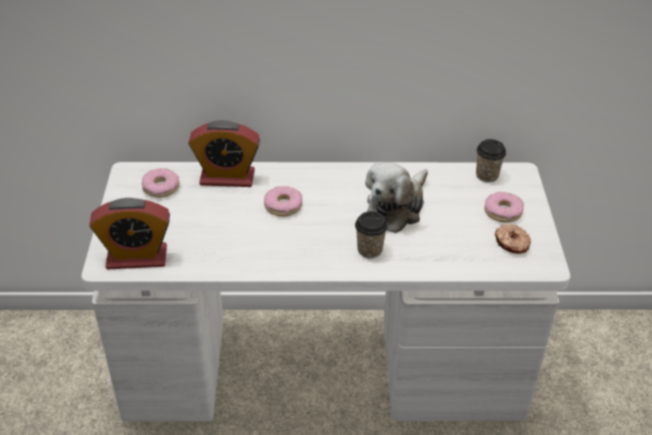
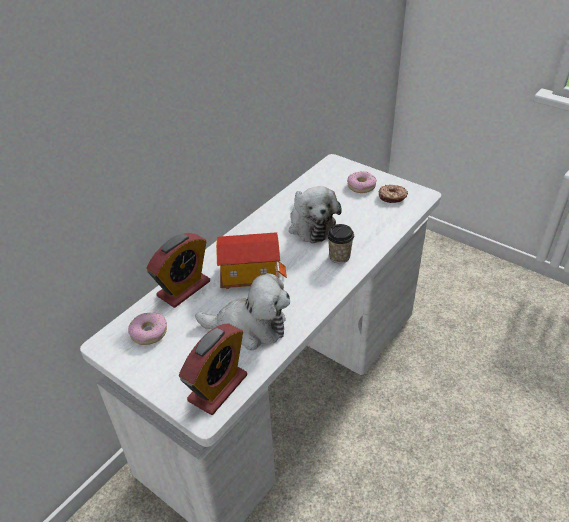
camera: 50 degrees left, 0 degrees up
(219, 240) = (250, 327): none -> plush toy
(283, 206) = (250, 275): donut -> toy house
(487, 175) = (322, 175): cup -> none

